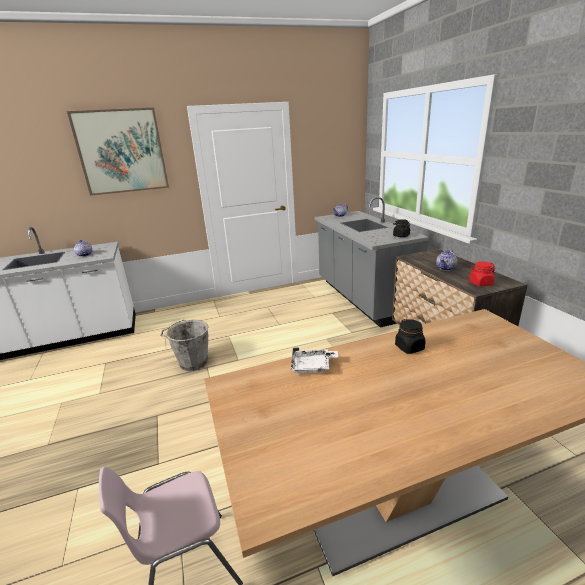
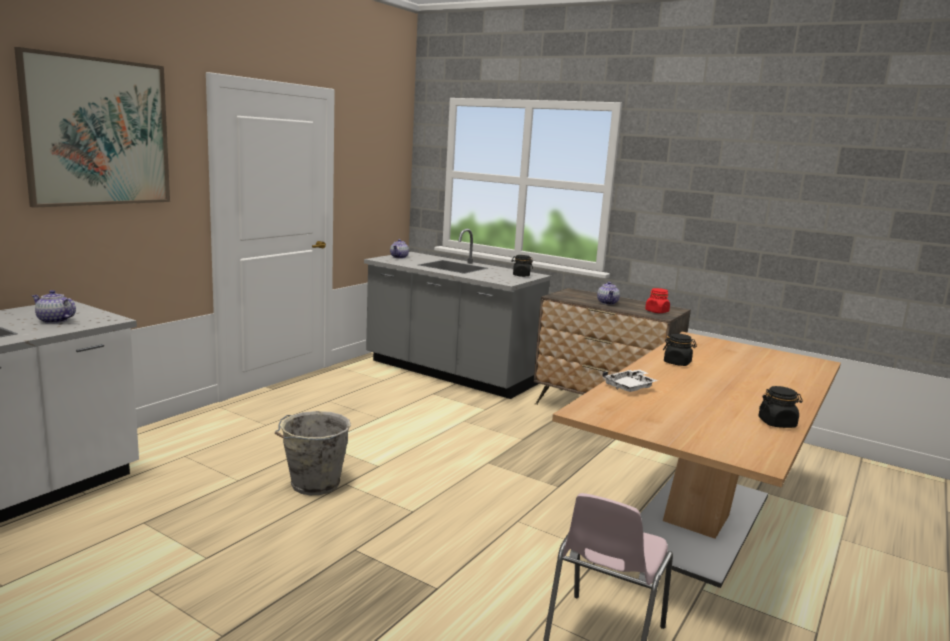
camera: 40 degrees left, 10 degrees down
(380, 463) = (777, 423): none -> black jar

